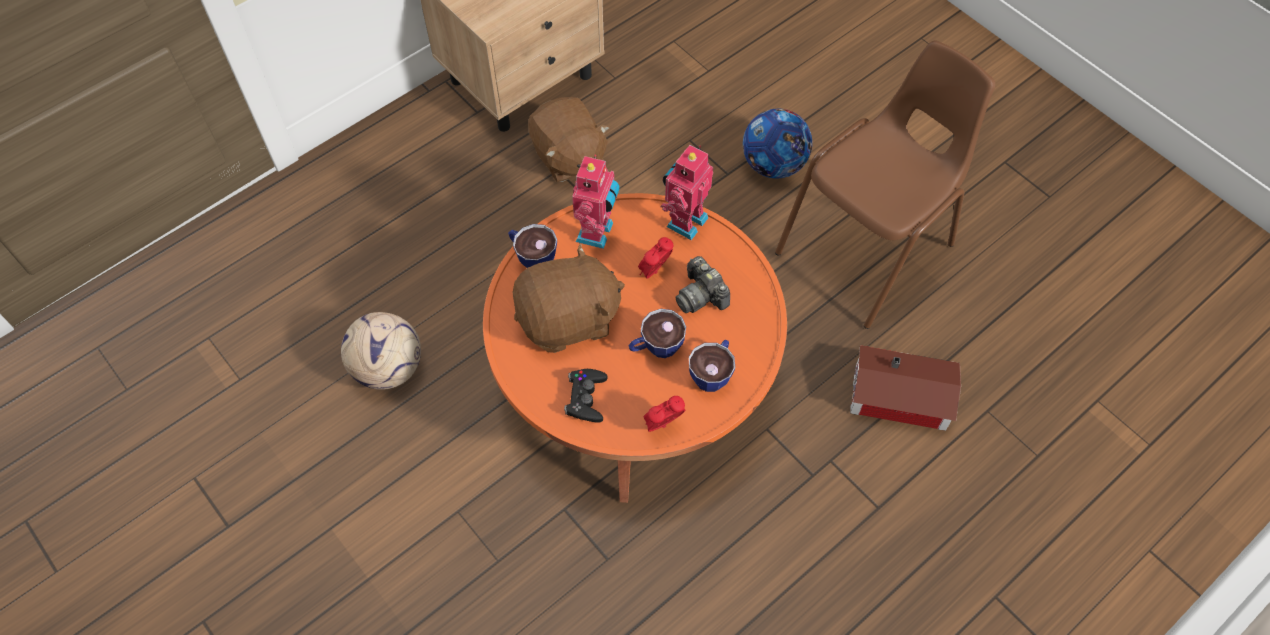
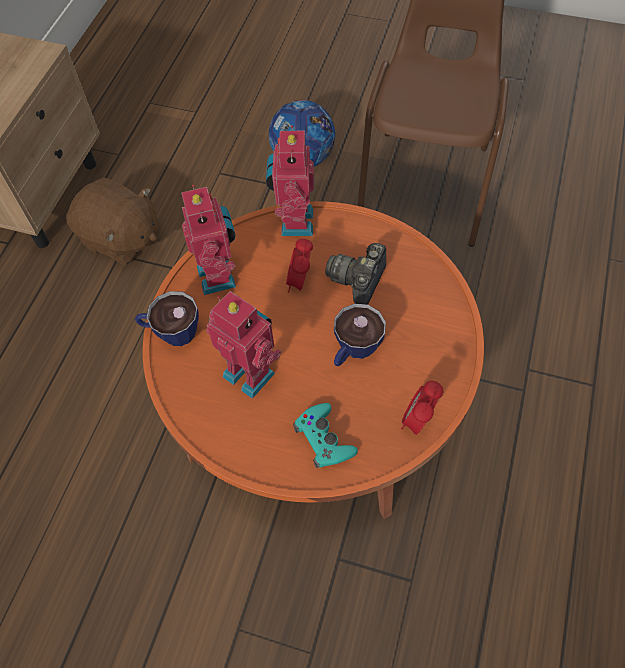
camera: 30 degrees left, 0 degrees up
(387, 368) = (71, 529): football -> none
(569, 320) = (251, 372): brown plush toy -> toy robot
(586, 398) = (324, 439): black game controller -> turquoise game controller
(701, 295) = (358, 280): camera -> camera turned 90 degrees clockwise
(713, 373) = (423, 343): cup -> none
(902, 400) = (543, 287): toy house -> none

